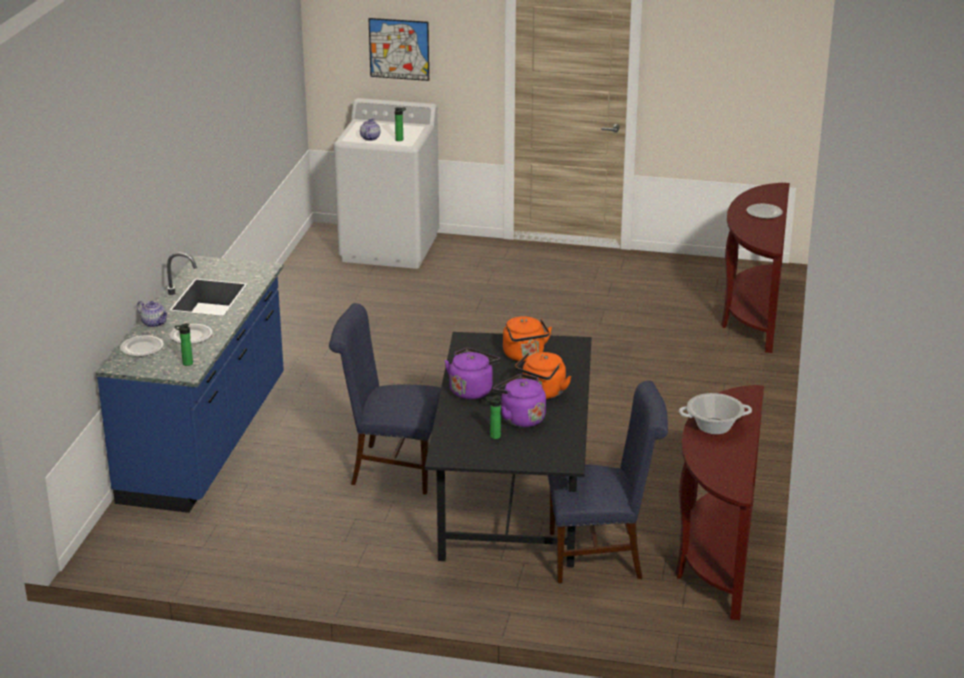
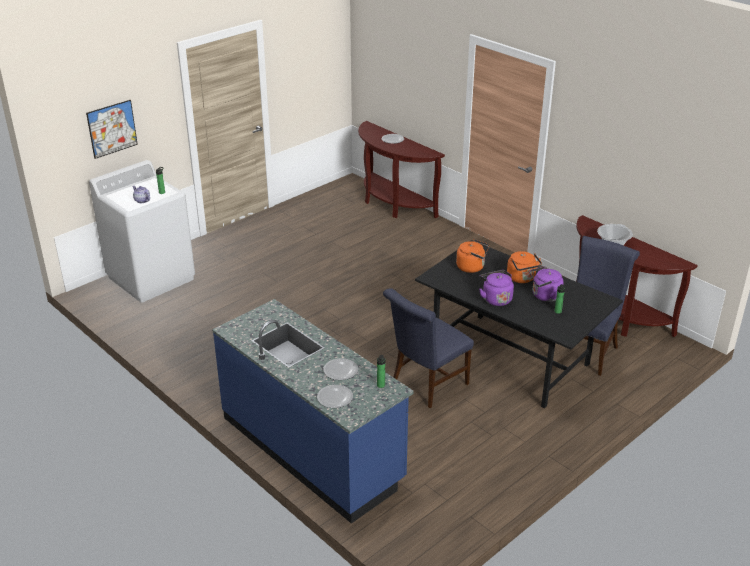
camera: 55 degrees left, 5 degrees up
(154, 323) = (301, 380): teapot -> none

